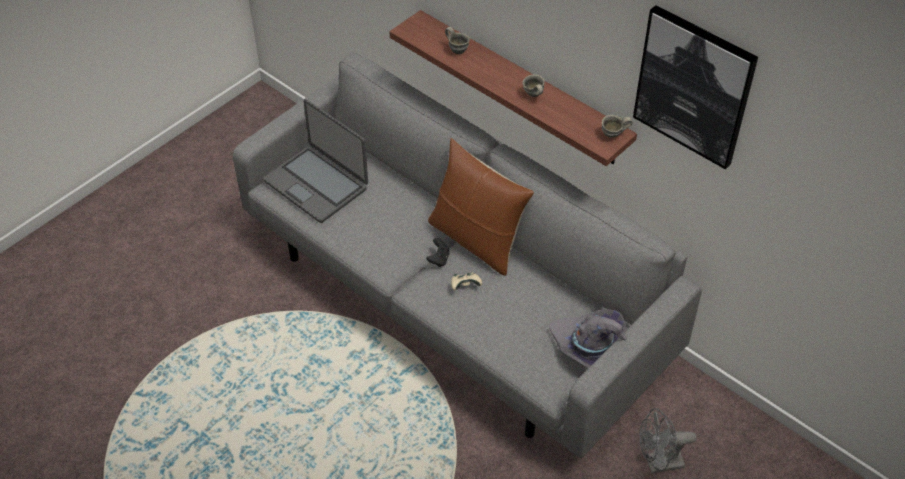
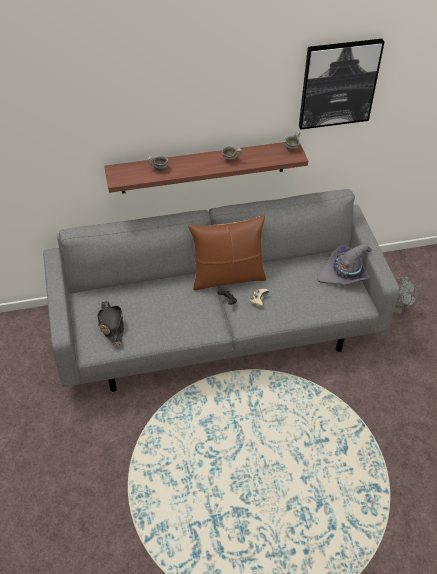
camera: 55 degrees left, 0 degrees up
(317, 184) = (111, 325): laptop -> black hat

